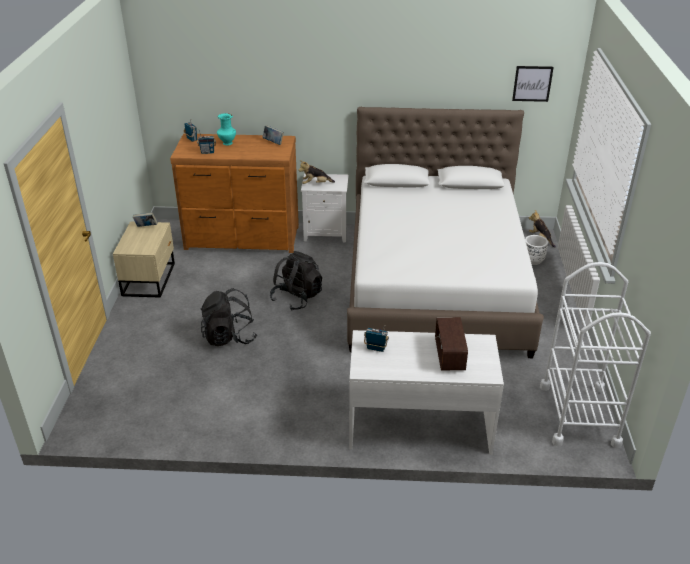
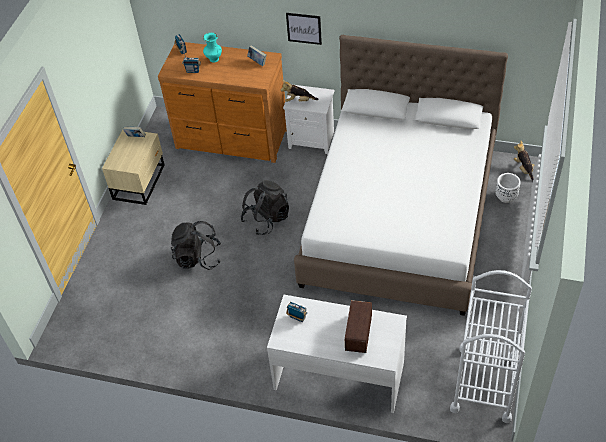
camera: 15 degrees right, 15 degrees up
(532, 83) = (518, 29): picture -> picture (304, 28)

